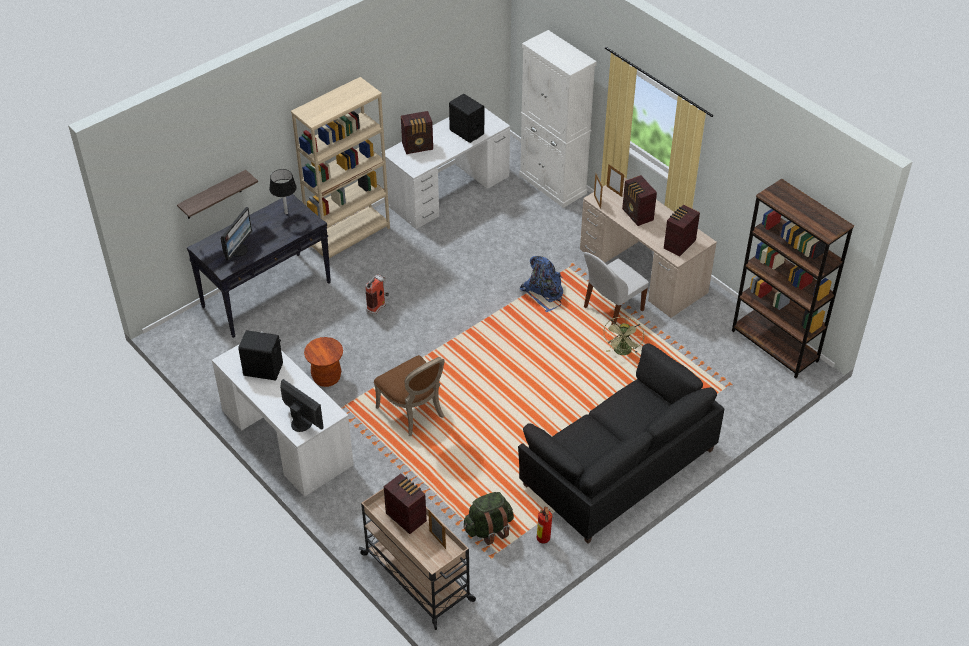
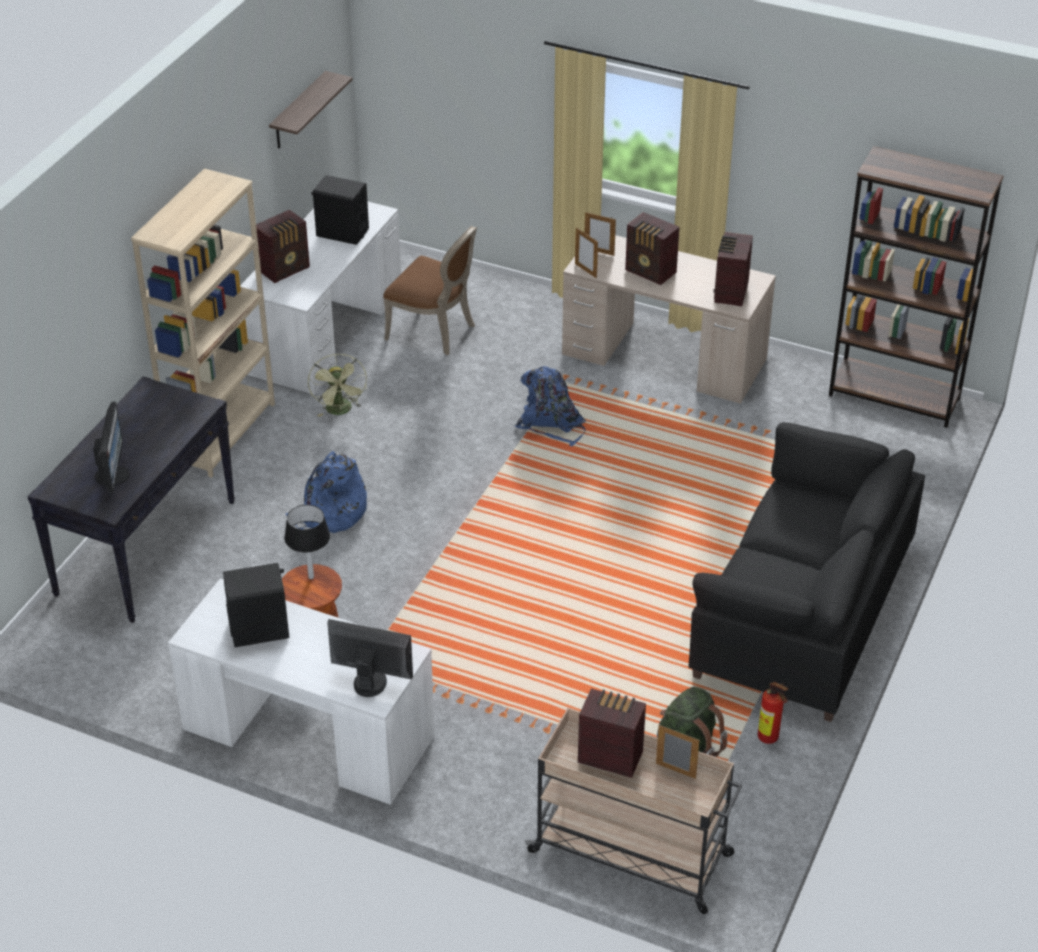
camera: 25 degrees left, 5 degrees down
(213, 195) = (49, 400): shelf -> shelf (298, 112)
(286, 213) = (154, 405): black table lamp -> black table lamp (311, 577)
(379, 308) = (330, 514): fire extinguisher -> blue backpack
(414, 412) = (475, 635): brown chair -> brown chair (435, 331)
(553, 184) = (469, 284): white cabinet -> none
(612, 309) = (657, 416): white chair -> none
(622, 352) = (708, 465): green fan -> green fan (340, 411)

